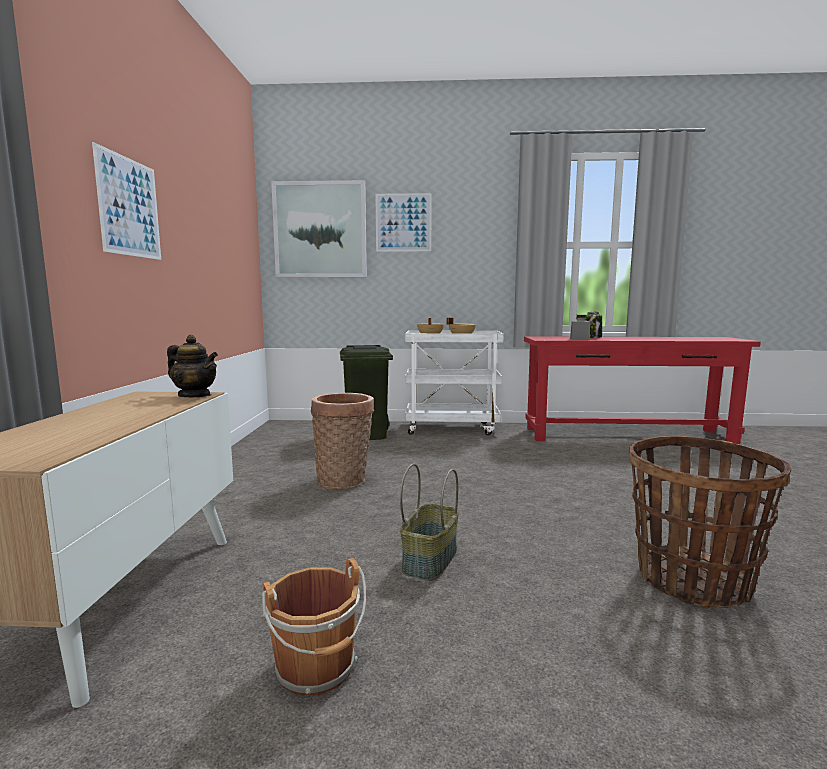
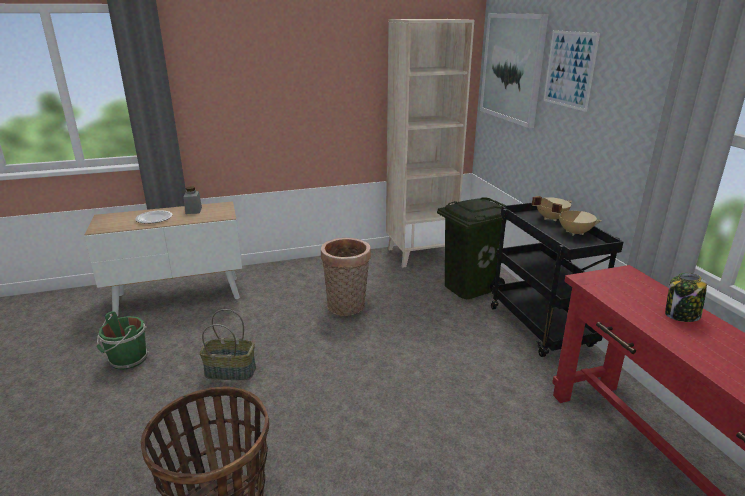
camera: 70 degrees right, 15 degrees up
(95, 423) = (154, 218): none -> plate
(129, 207) = (271, 86): picture -> none
(195, 396) = (221, 216): teapot -> none
(274, 438) = (420, 254): none -> beige bookcase
(317, 669) = (127, 360): brown bucket -> green bucket
(452, 428) = (542, 328): white cart -> black cart
(579, 339) = (628, 305): grey jar -> grey jar (193, 210)

